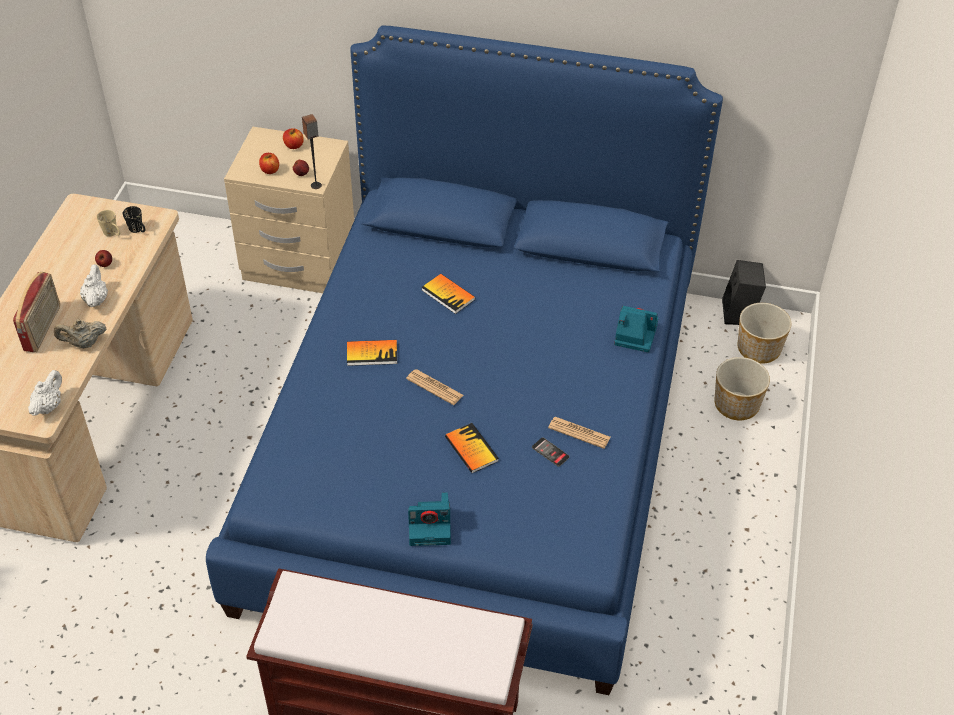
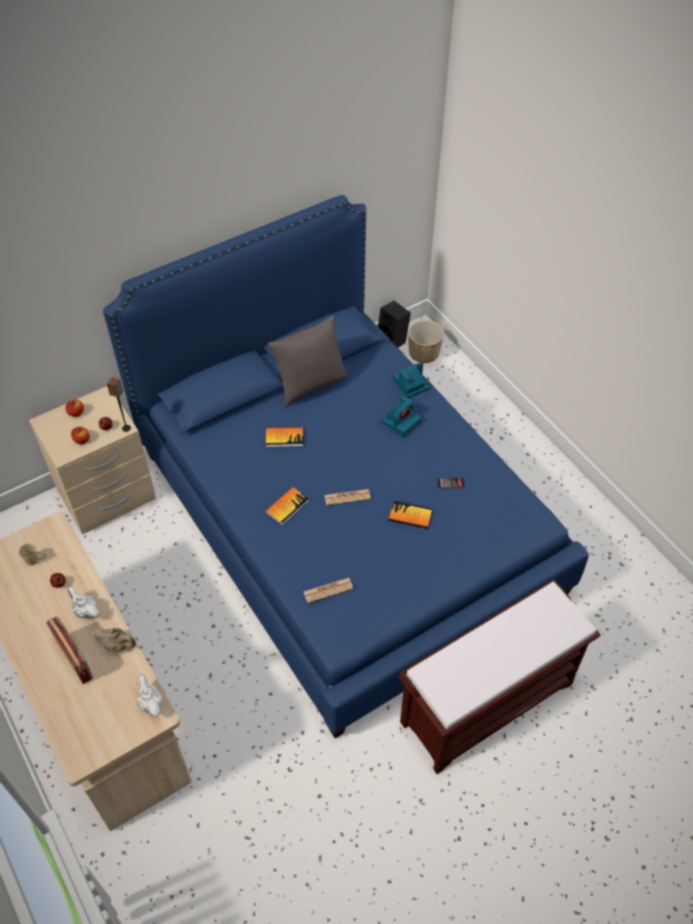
camera: 45 degrees left, 5 degrees up
(84, 343) = (118, 645): beige teapot -> beige teapot turned 105 degrees counterclockwise
(138, 230) = (51, 544): black mug -> none
(431, 526) = (444, 575): camera -> camera (401, 421)
(534, 266) = (310, 385): none -> grey pillow
(579, 433) = (451, 461): newspaper -> newspaper (328, 590)
(736, 404) = (447, 391): planter -> none

